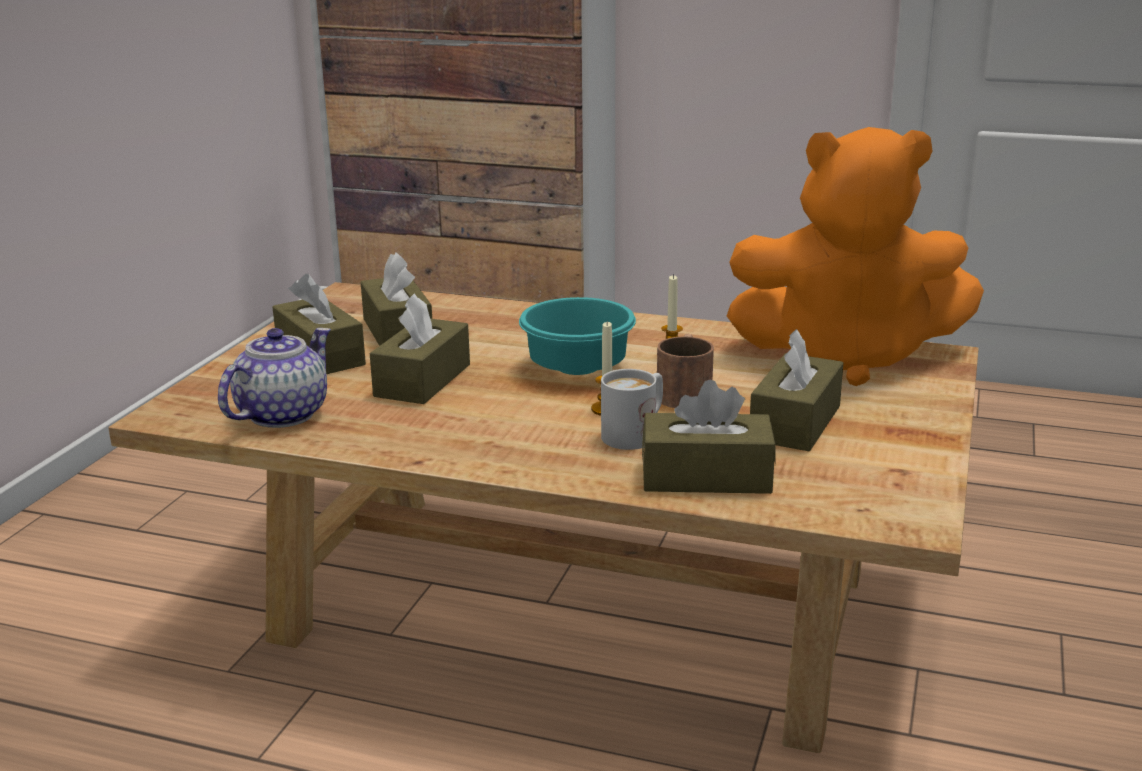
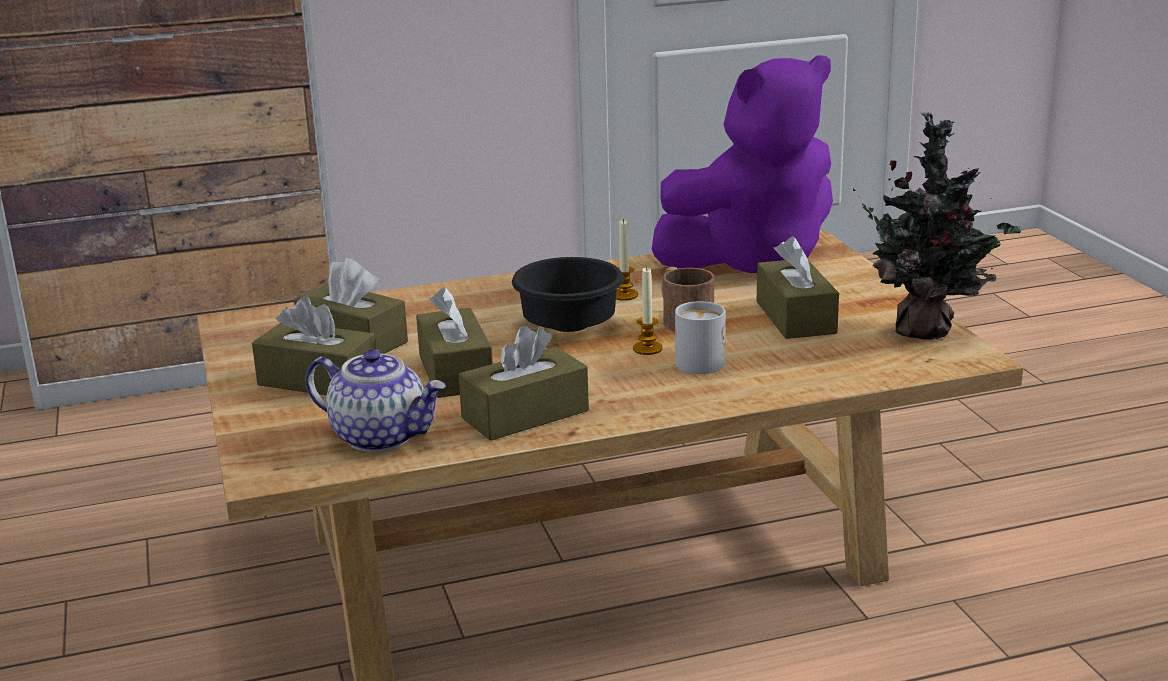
camera: 35 degrees left, 0 degrees up
(282, 414) = (381, 436): teapot -> teapot turned 120 degrees clockwise
(578, 367) = (567, 325): turquoise bowl -> black bowl
(706, 477) = (800, 372): brown tissue box -> brown tissue box (525, 414)
(846, 357) = (752, 261): orange plush toy -> purple plush toy
(912, 480) = (928, 331): none -> potted plant

